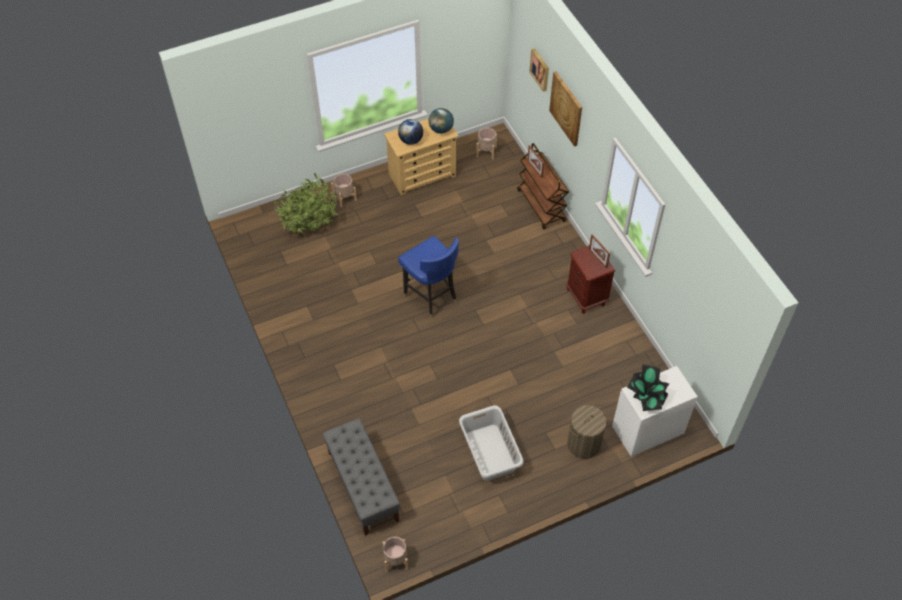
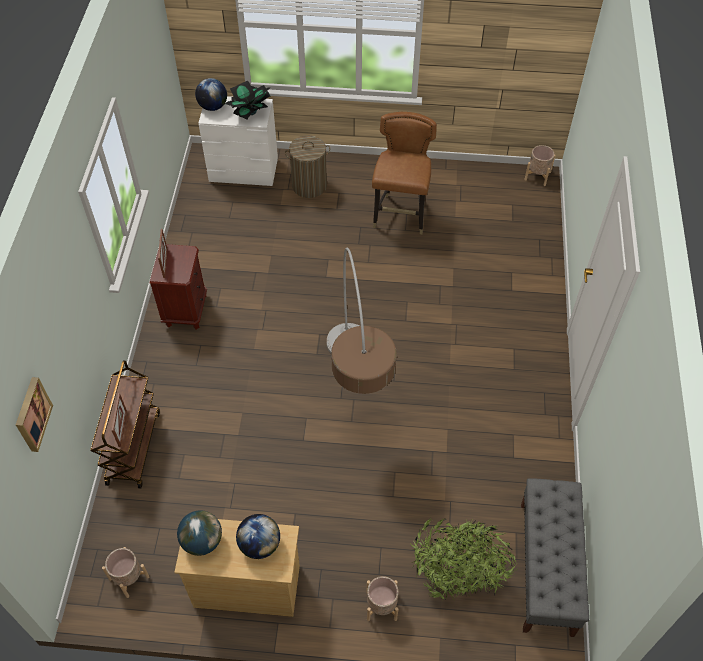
camera: 150 degrees left, 0 degrees up
(363, 486) = (539, 241): grey bench -> grey bench (546, 568)
(431, 297) = (356, 393): blue chair -> floor lamp
(489, 453) = (401, 215): grey laundry basket -> brown chair
(566, 108) = (60, 336): picture -> none
(680, 387) = (213, 106): none -> globe

